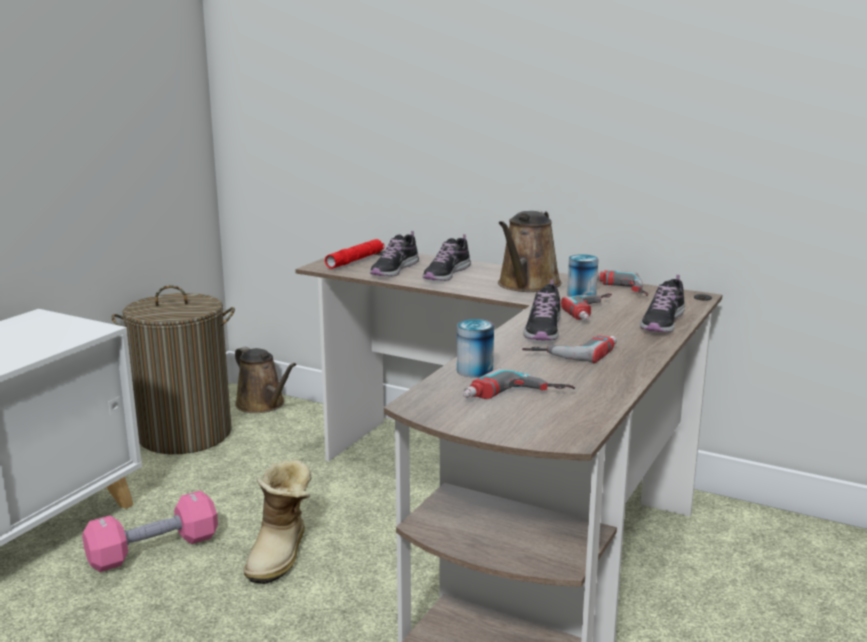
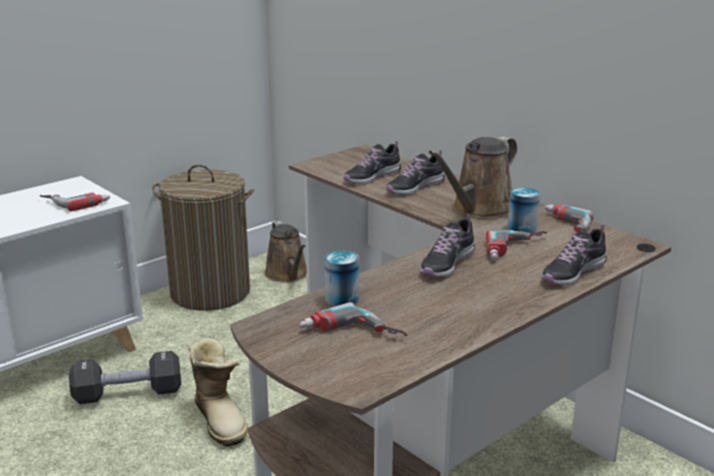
camera: 20 degrees right, 5 degrees up
(154, 550) = (128, 393): pink dumbbell -> black dumbbell
(281, 554) = (222, 419): boot -> boot turned 60 degrees counterclockwise
(355, 260) = (346, 162): red flashlight -> none
(571, 351) = (450, 292): power drill -> power drill (76, 201)

